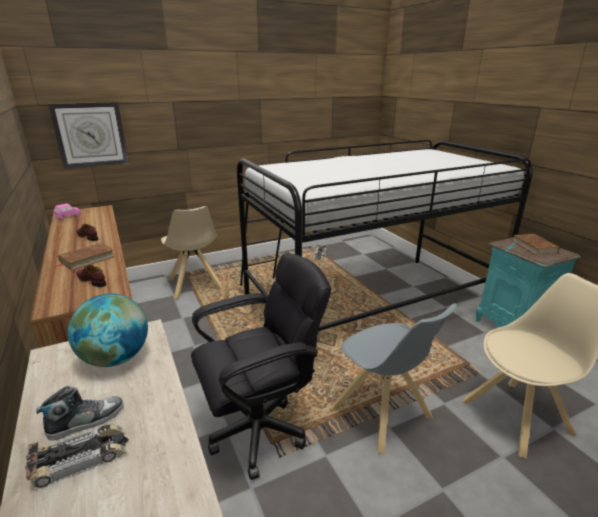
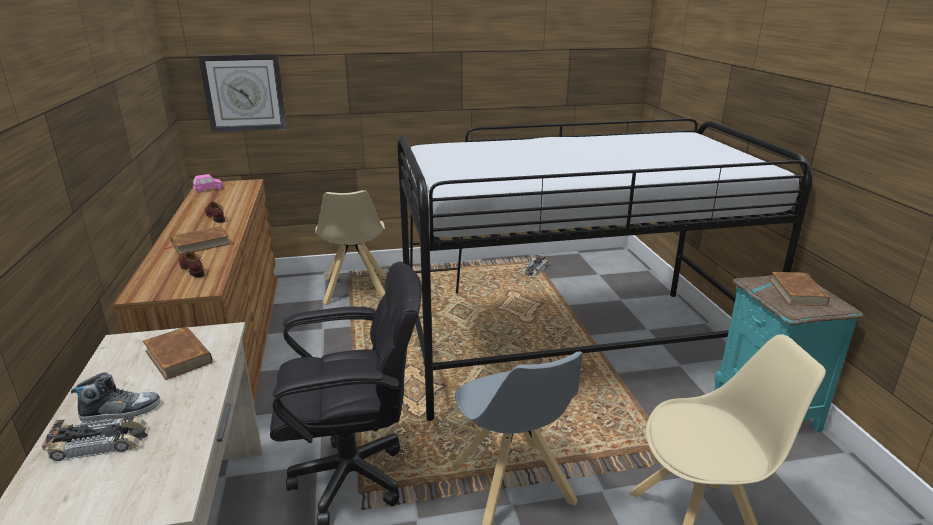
camera: 15 degrees right, 0 degrees up
(116, 358) = (178, 356): globe -> brown book

